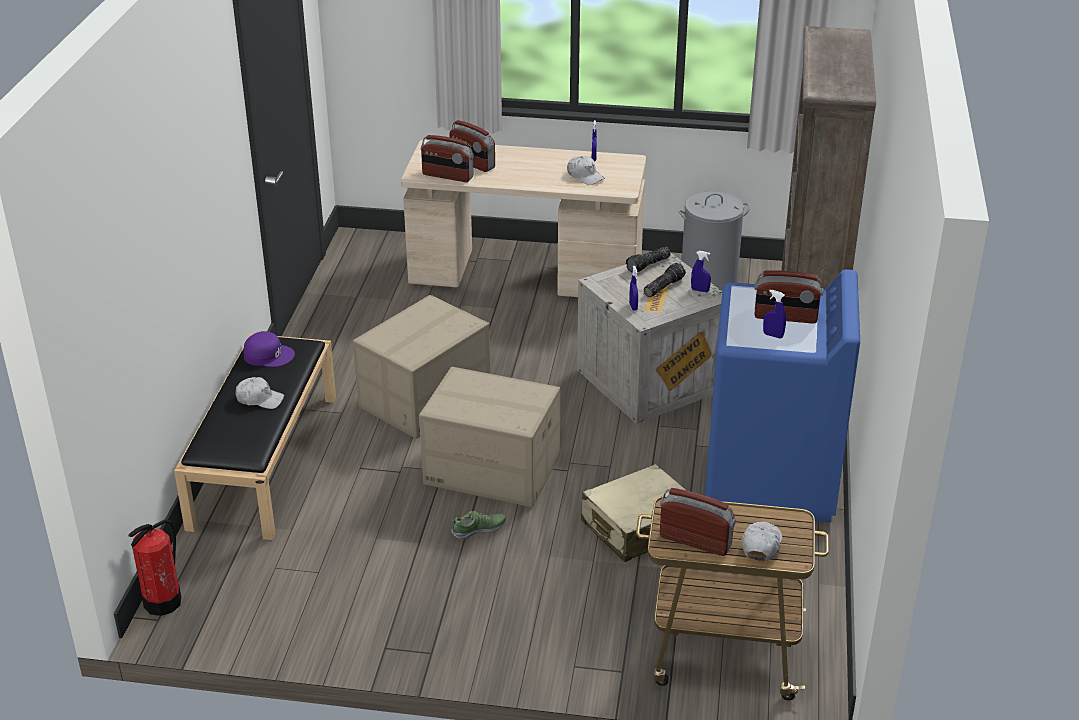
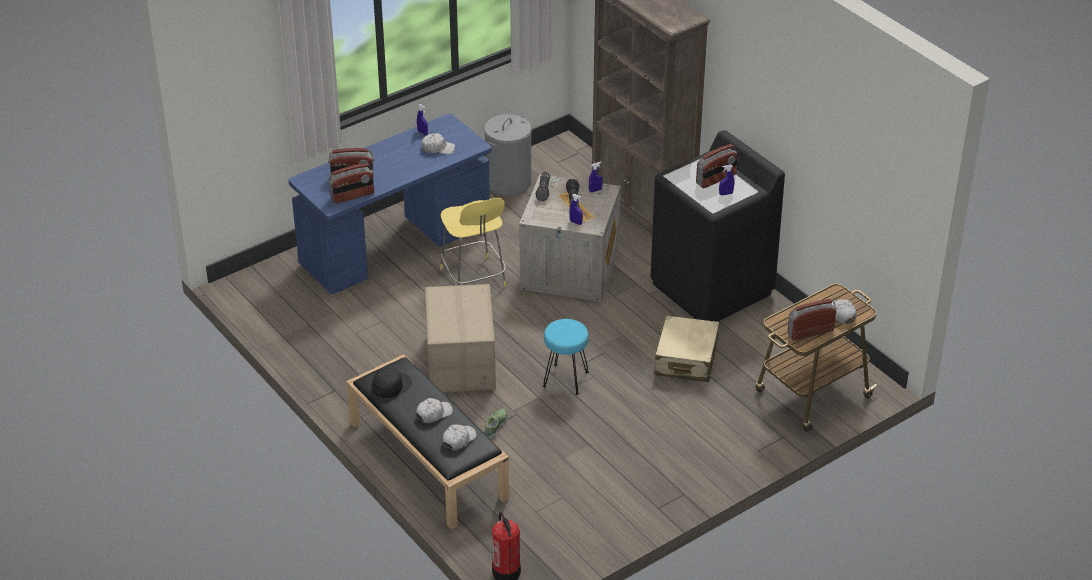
camera: 45 degrees left, 5 degrees up
(241, 434) = (458, 440): none -> white cap
(268, 355) = (391, 385): purple cap -> black cap
(479, 530) = (609, 416): shoe -> shoe (495, 426)
(491, 471) = (565, 380): cardboard box -> turquoise stool
(525, 276) = (395, 245): beige desk -> blue desk
(548, 338) = (474, 279): none -> yellow stool
(771, 479) = (712, 289): blue washing machine -> black washing machine

